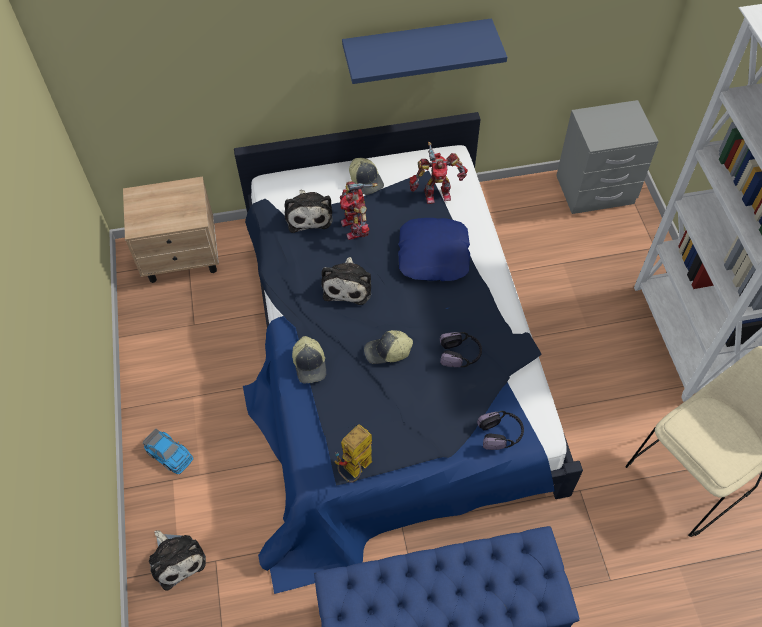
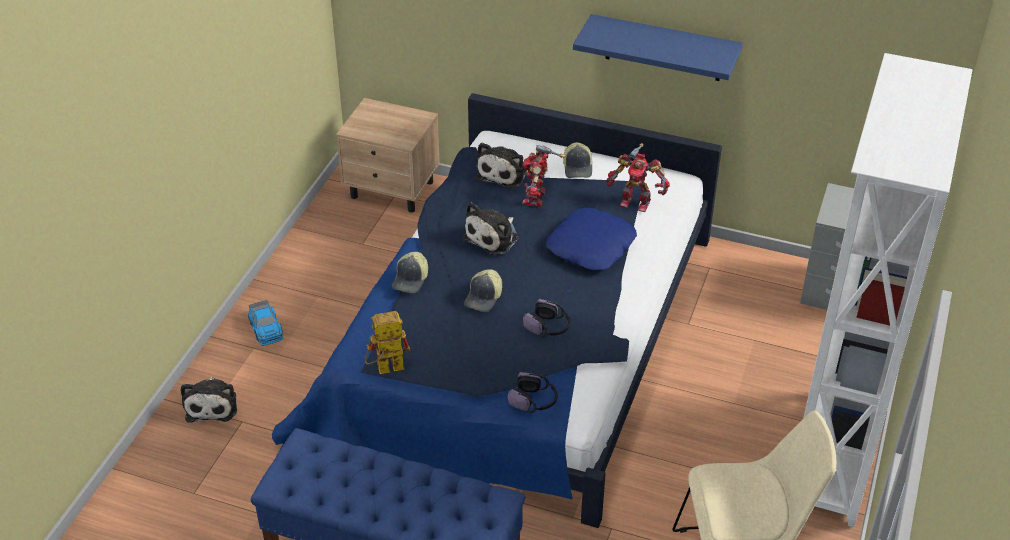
camera: 30 degrees right, 15 degrees down
(387, 352) = (484, 297): cap -> cap turned 90 degrees counterclockwise

